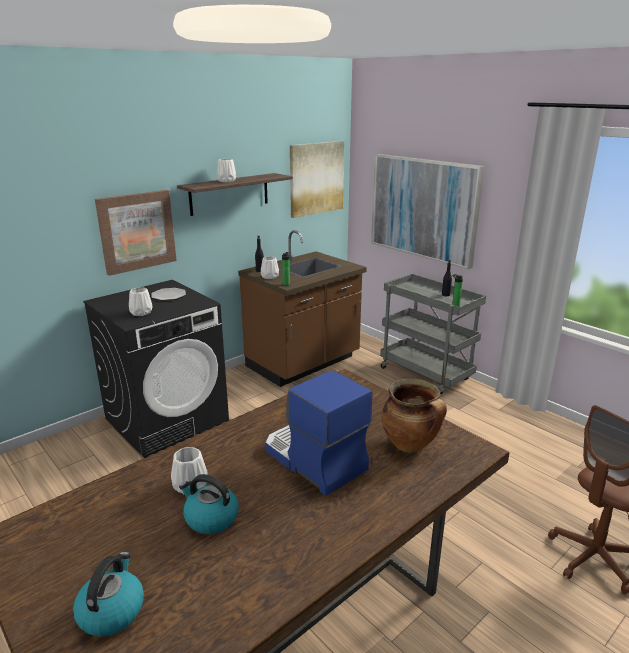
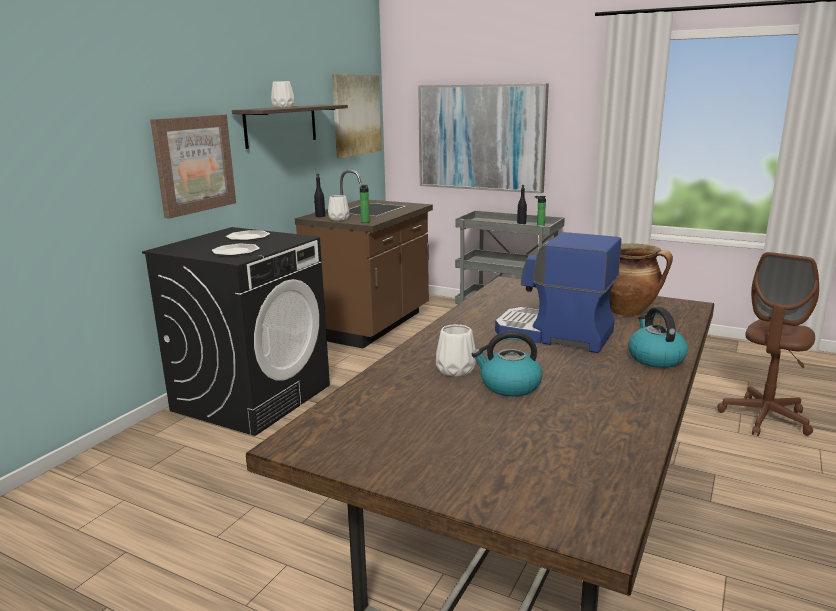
camera: 20 degrees left, 5 degrees down
(112, 611) = (500, 461): kettle -> kettle (655, 358)
(141, 313) = (235, 251): white vase -> plate

